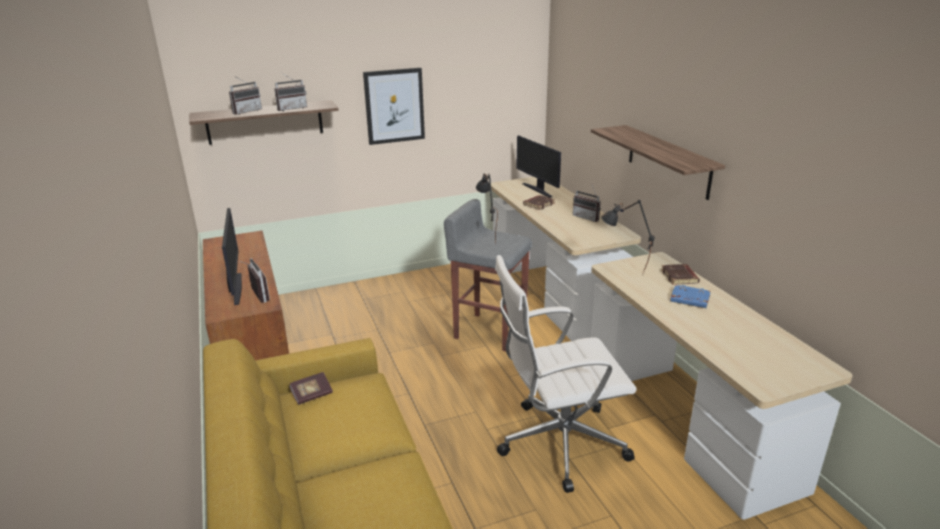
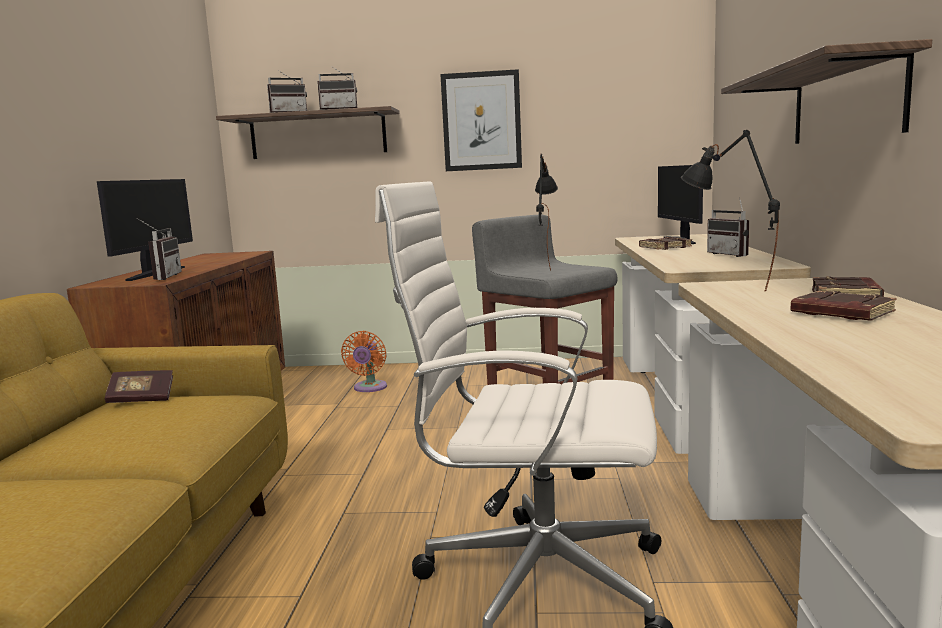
camera: 25 degrees right, 15 degrees down
(340, 315) = (369, 388): none -> orange fan
(689, 300) = (840, 313): blue book -> brown book

